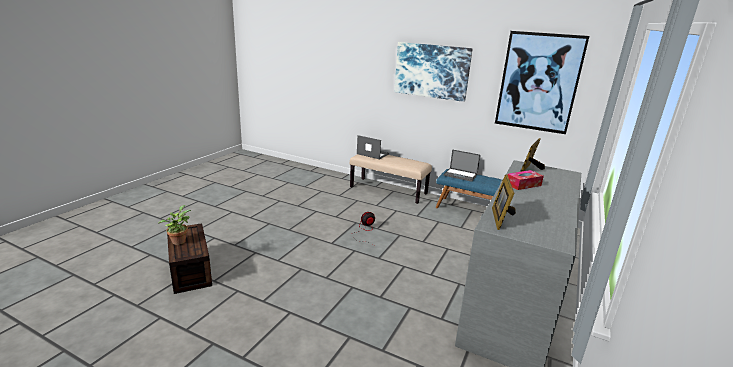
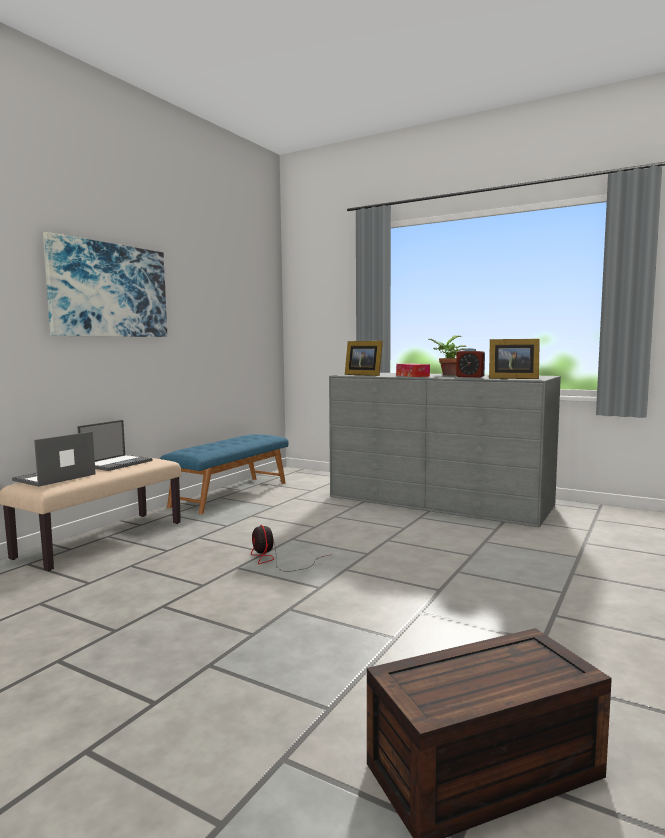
camera: 85 degrees left, 15 degrees down
(179, 240) = (491, 686): potted plant -> potted plant (447, 375)
(461, 175) = (203, 448): laptop -> laptop (117, 463)
(519, 204) = (470, 376): none -> alarm clock
(538, 82) = (230, 301): picture -> none

